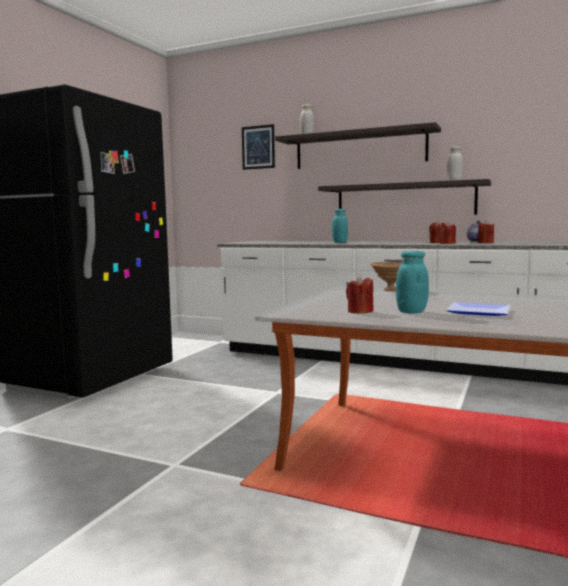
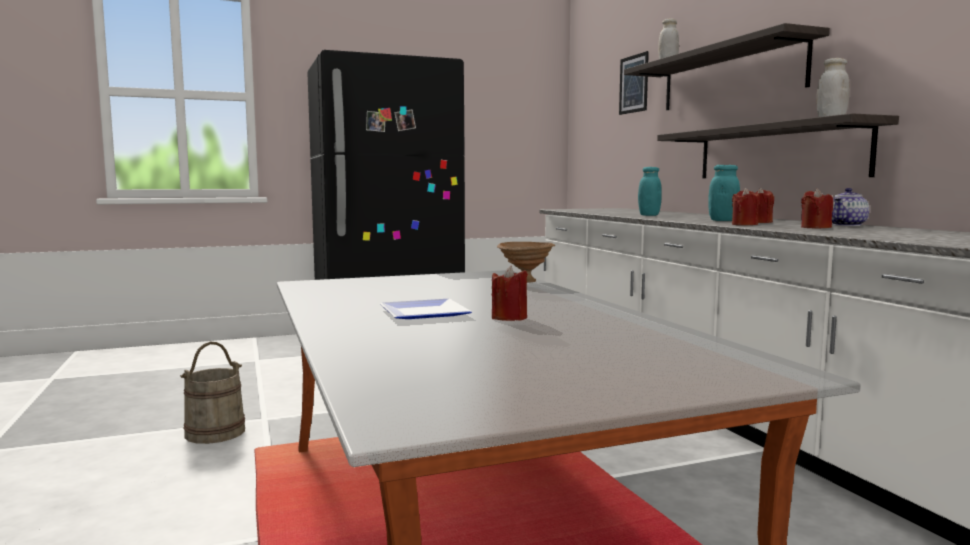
camera: 45 degrees right, 0 degrees up
(164, 491) = (215, 432): none -> beige bucket
(360, 312) = (347, 292): red candle -> red candle (509, 318)
(411, 312) = (378, 301): turquoise jar -> turquoise jar (723, 220)

